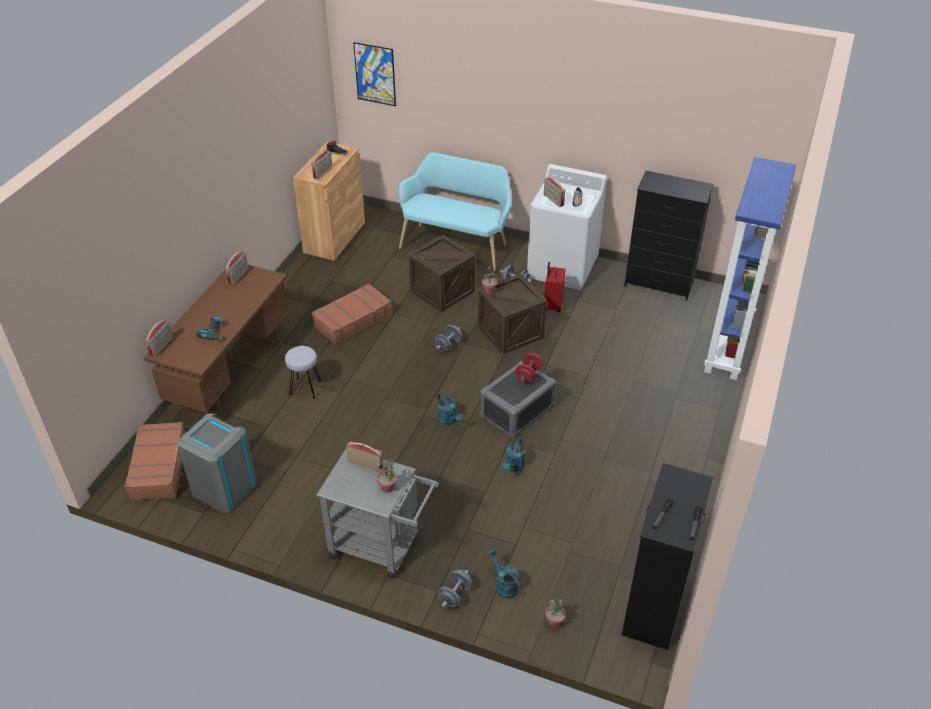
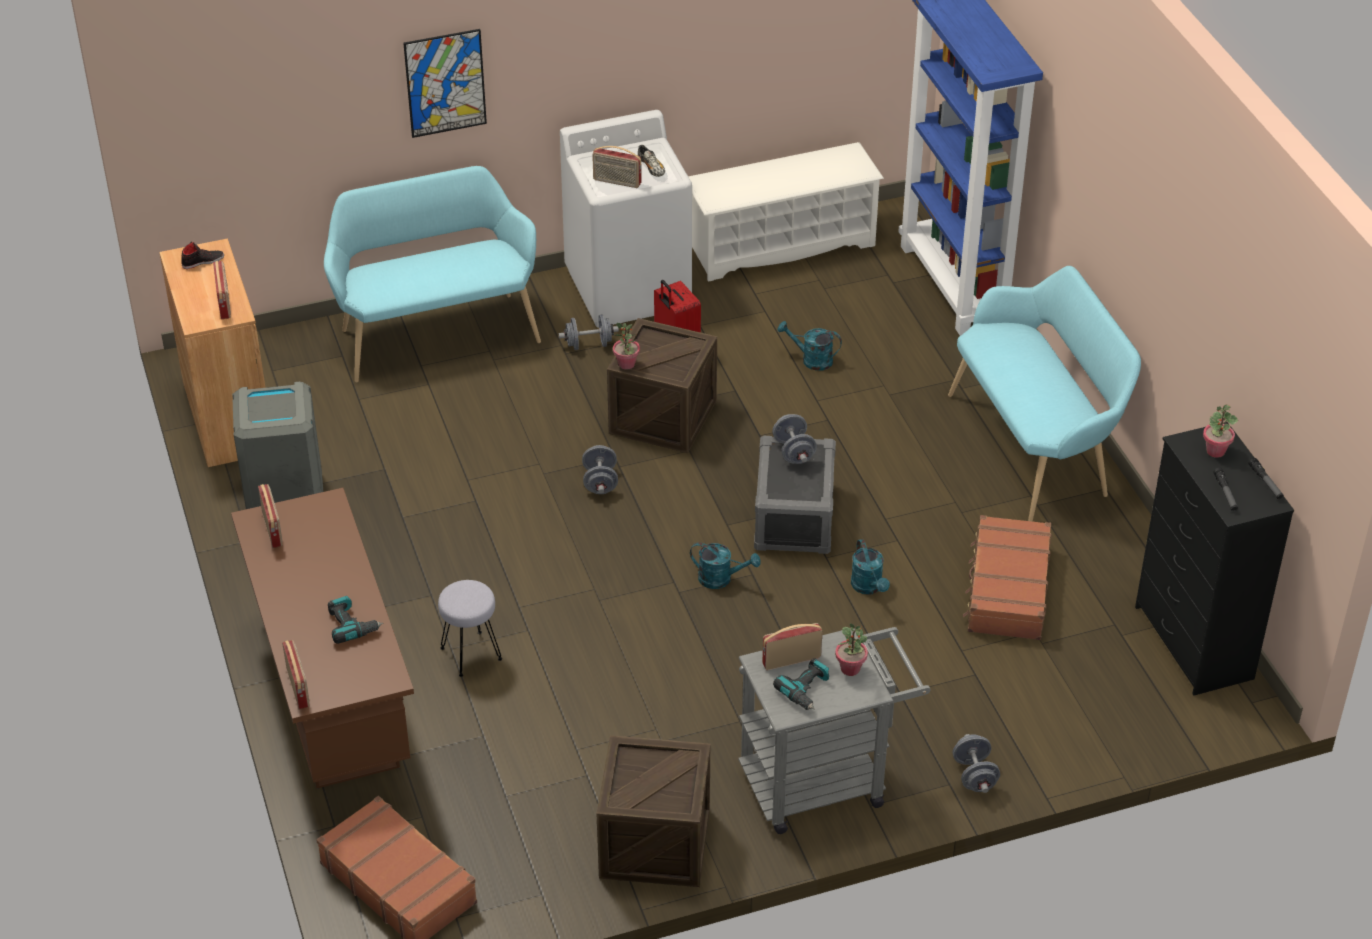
camera: 40 degrees left, 0 degrees up
(224, 488) = (528, 847): grey trash can -> grey trash can (285, 497)
(352, 320) = (418, 524): brown suitcase -> brown suitcase (1007, 589)
(354, 485) = (807, 690): none -> power drill
(375, 74) = (215, 97): picture -> picture (445, 83)
(442, 291) = (498, 411): crate -> crate (655, 843)
(504, 585) = (1014, 727): turquoise watering can -> turquoise watering can (811, 360)
(528, 375) = (793, 452): red dumbbell -> grey dumbbell
(554, 622) = (1112, 730): potted plant -> potted plant (1215, 451)
(659, 284) = (782, 245): black dresser -> white shoe rack
(683, 448) = (1036, 445): none -> turquoise bench

